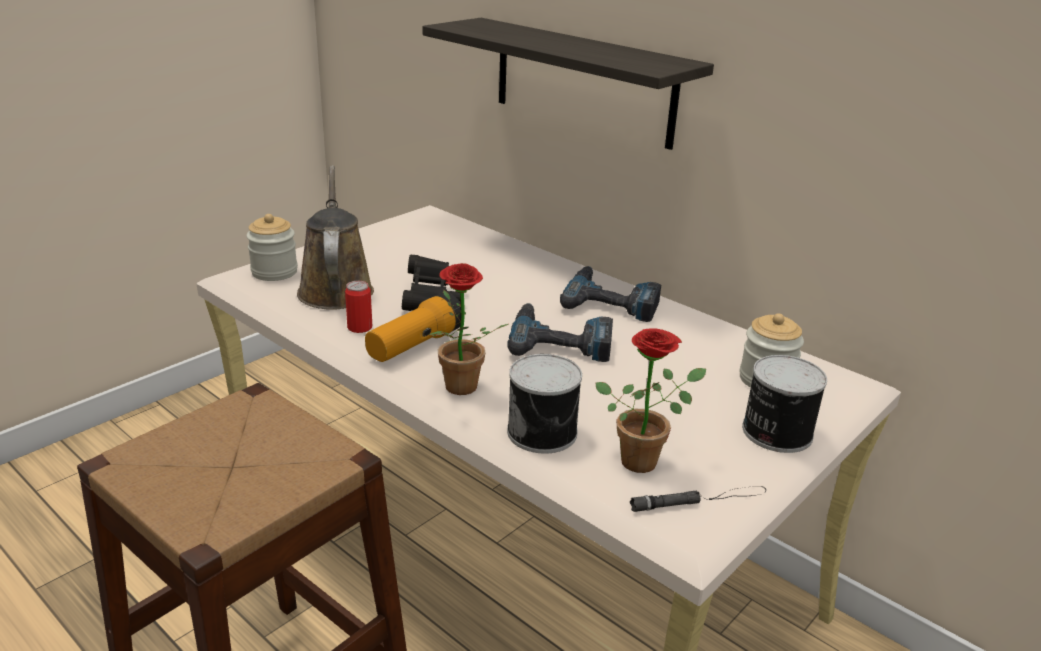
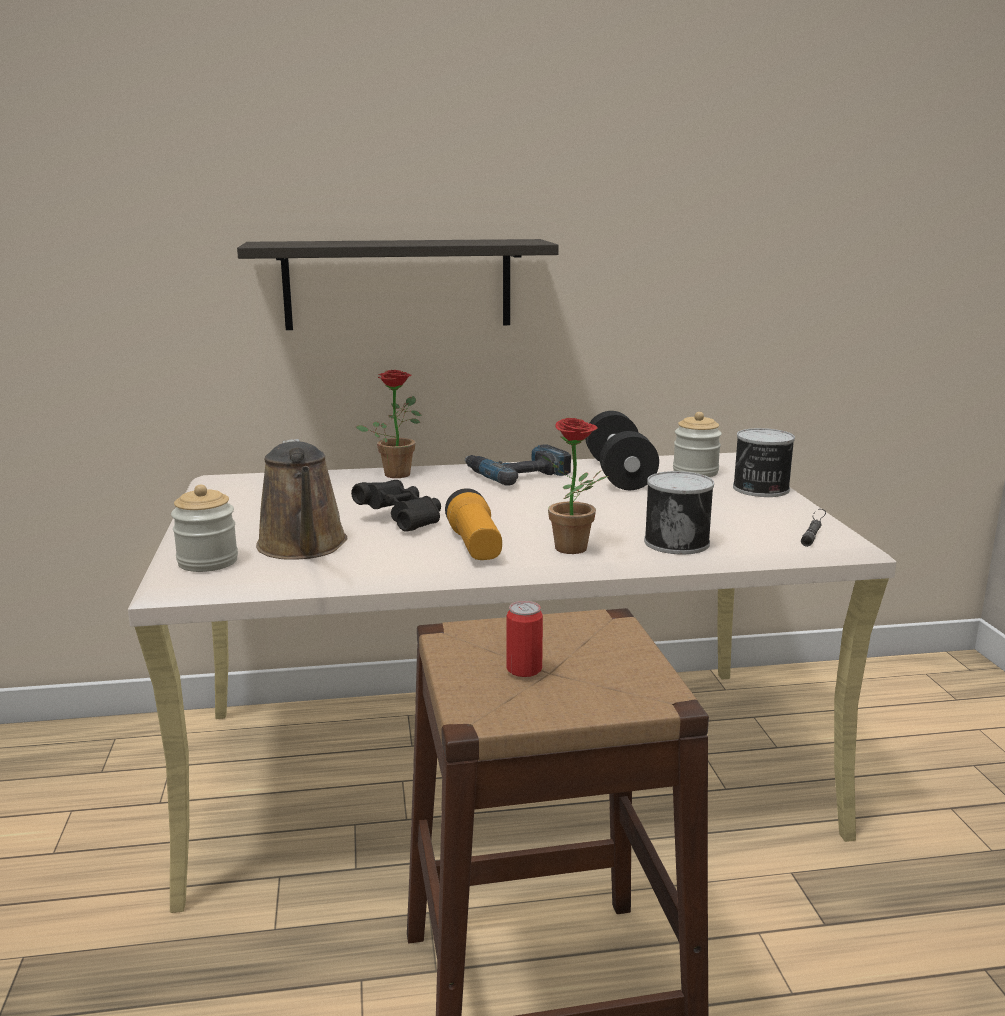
camera: 50 degrees left, 10 degrees down
(335, 288) = (303, 547): brown watering can -> brown watering can turned 135 degrees counterclockwise
(359, 327) = (403, 556): can -> can (524, 669)
(560, 341) = (552, 503): power drill -> none
(644, 458) = (749, 526): potted plant -> potted plant (398, 472)
(690, 344) = (619, 474): none -> black dumbbell

